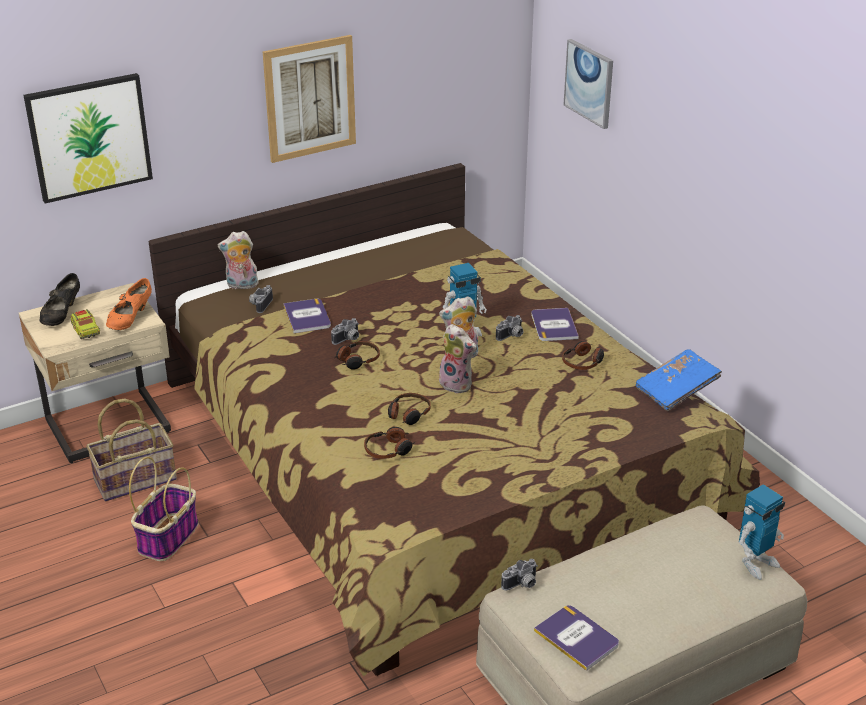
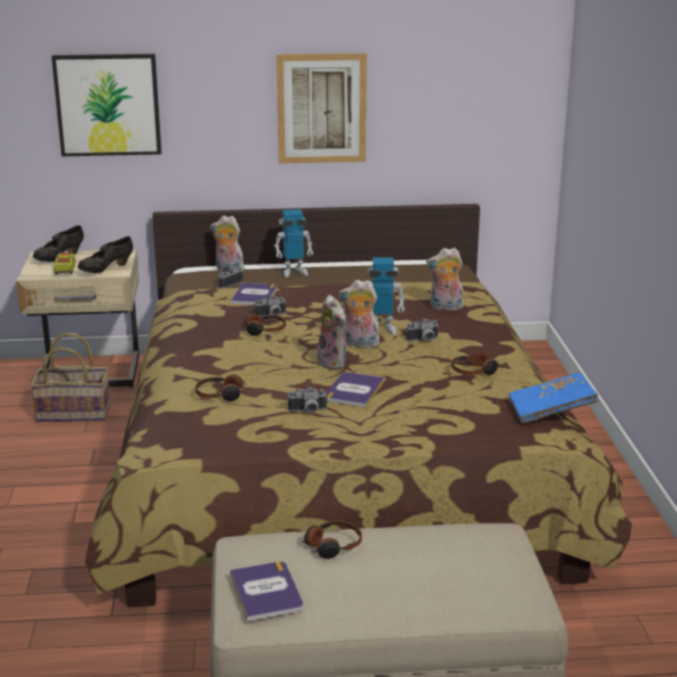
camera: 25 degrees right, 10 degrees down
(130, 320) = (106, 269): orange shoe -> black shoe
(168, 537) = (59, 457): basket -> none
(408, 414) = (266, 374): headphones -> headphones (332, 546)
(497, 291) = (445, 308): none -> plush toy
(522, 585) = (258, 536): camera -> camera (308, 411)
(554, 325) = (474, 340): book -> book (354, 390)
(589, 83) = (594, 125): picture -> none
(756, 563) = (522, 583): toy robot -> toy robot (294, 272)

